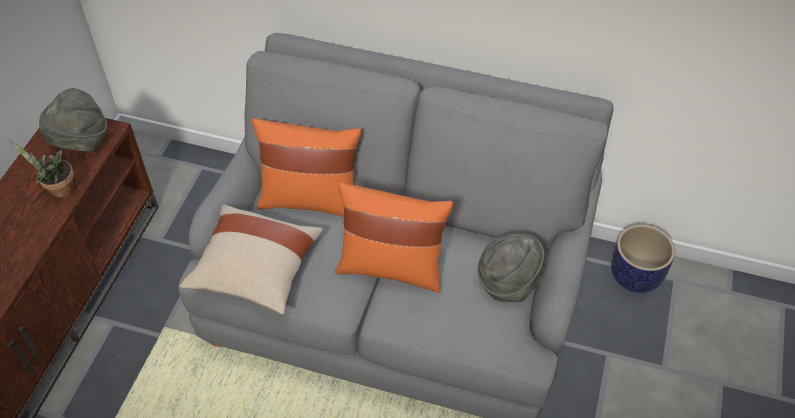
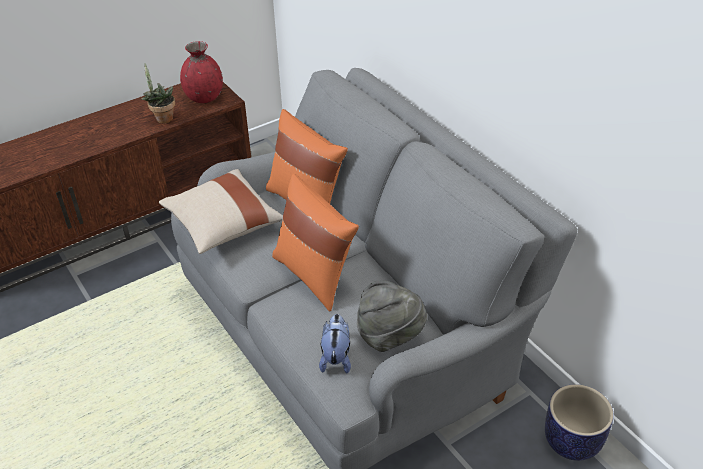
camera: 40 degrees right, 10 degrees down
(81, 142) = (204, 98): grey hat -> red vase
(487, 330) = (336, 357): none -> plush toy

